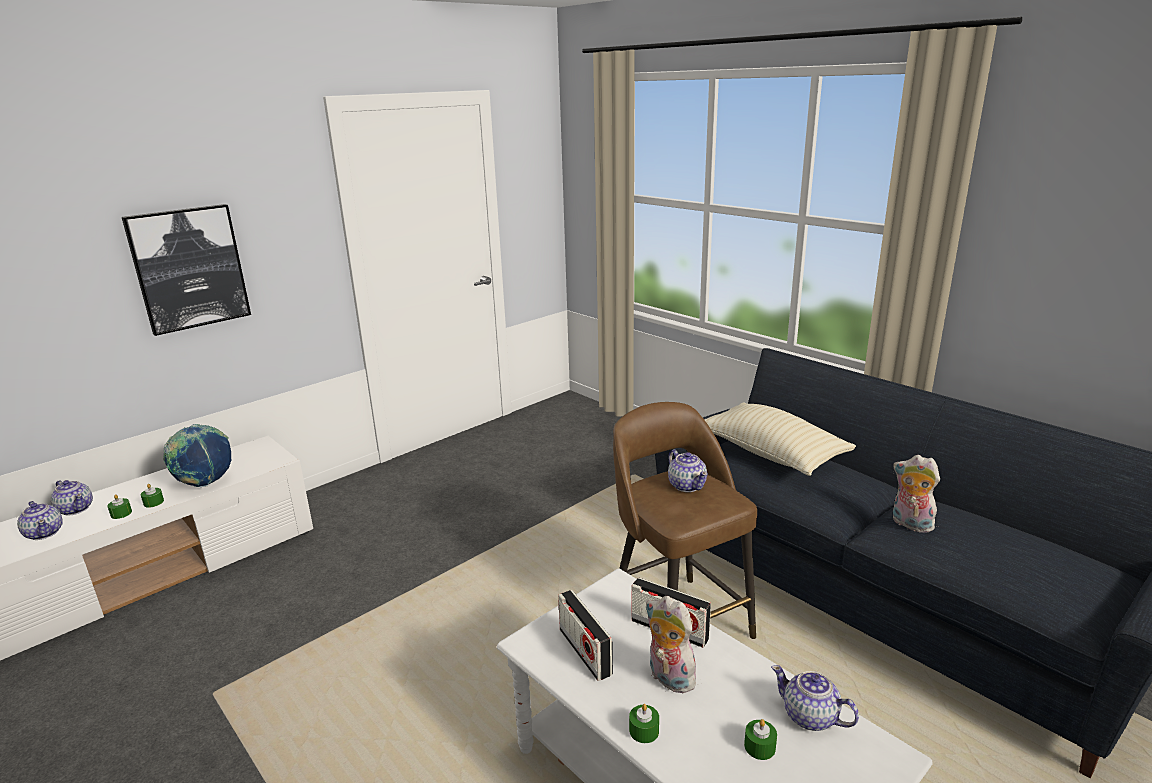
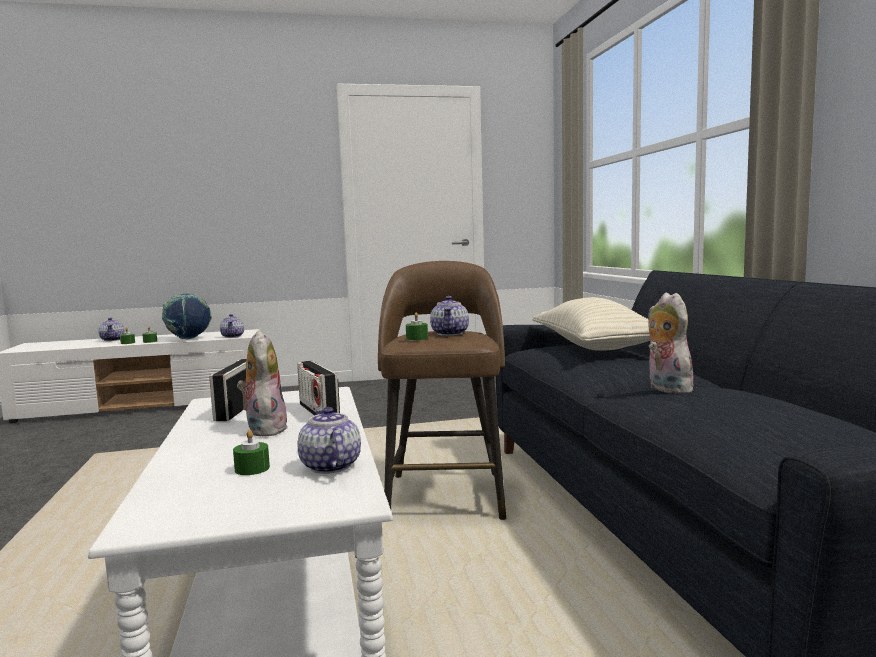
camera: 30 degrees right, 15 degrees down
(45, 533) = (83, 344): teapot -> teapot (233, 336)
(189, 268) = (222, 194): picture -> none
(644, 731) = (189, 444): green candle -> green candle (417, 338)

